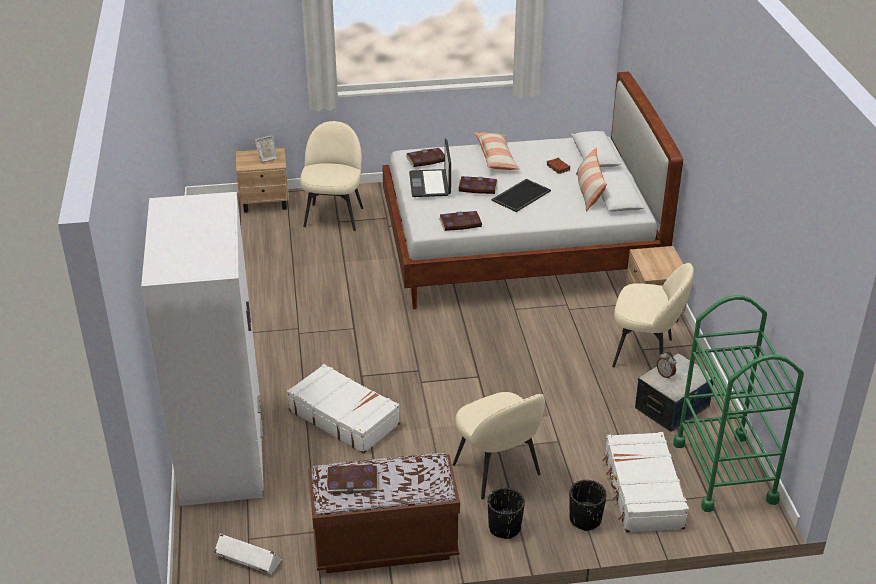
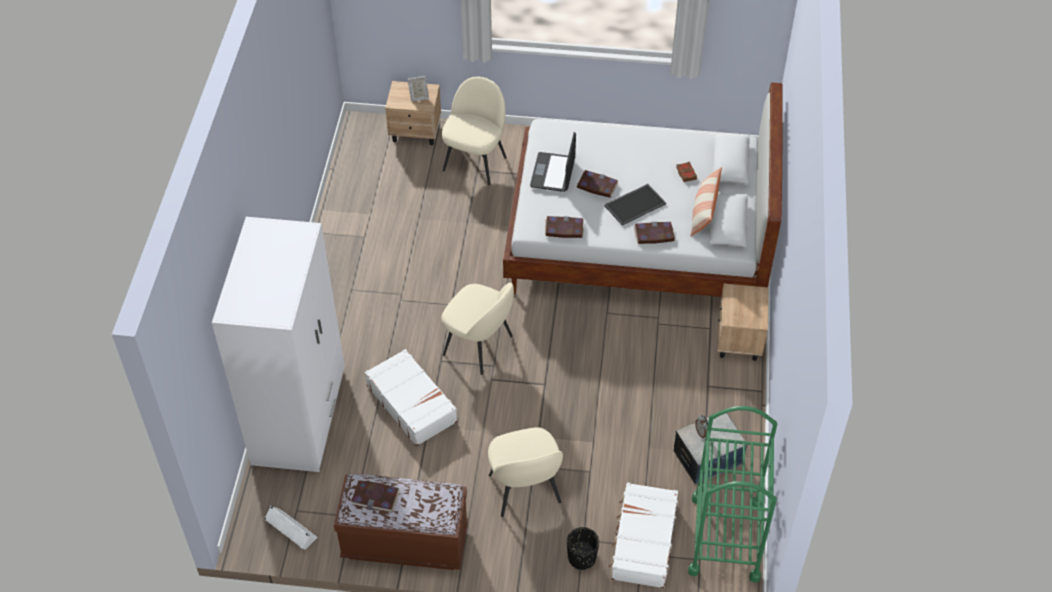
camera: 15 degrees right, 15 degrees up
(426, 159) = (560, 139): book -> book (654, 234)
(496, 158) = (630, 149): pillow -> none
(504, 527) = (510, 549): black planter -> none
(645, 353) = (708, 391): beige chair -> beige chair (479, 346)

